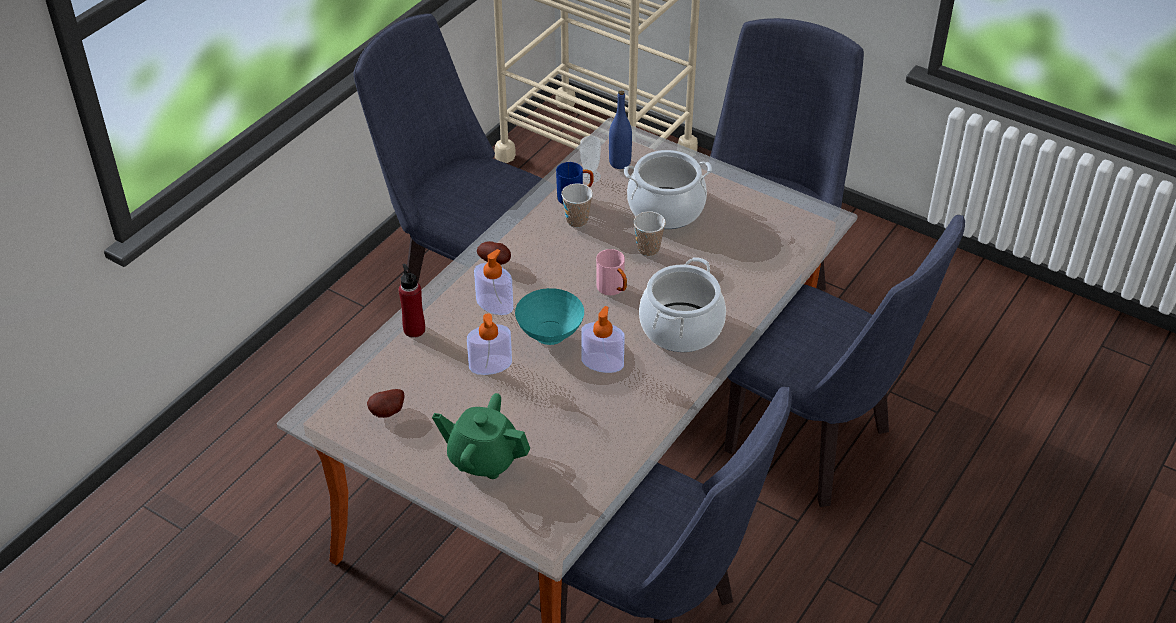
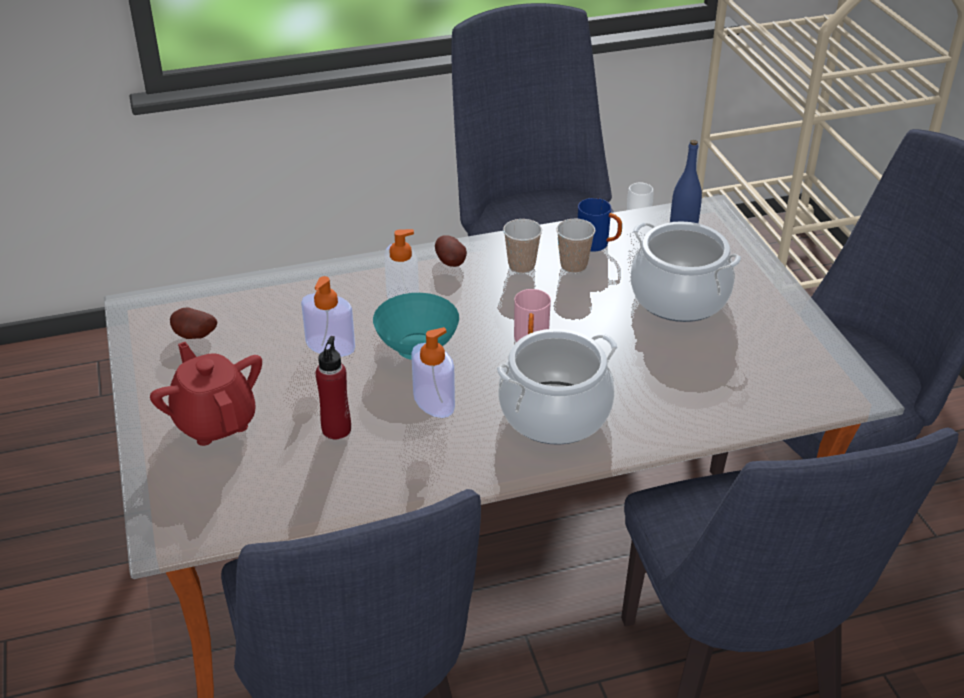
camera: 40 degrees right, 5 degrees down
(414, 329) = (307, 282): red bottle -> red bottle (336, 429)
(483, 458) = (215, 422): green teapot -> red teapot
(648, 249) = (613, 325): cup -> cup (521, 266)

